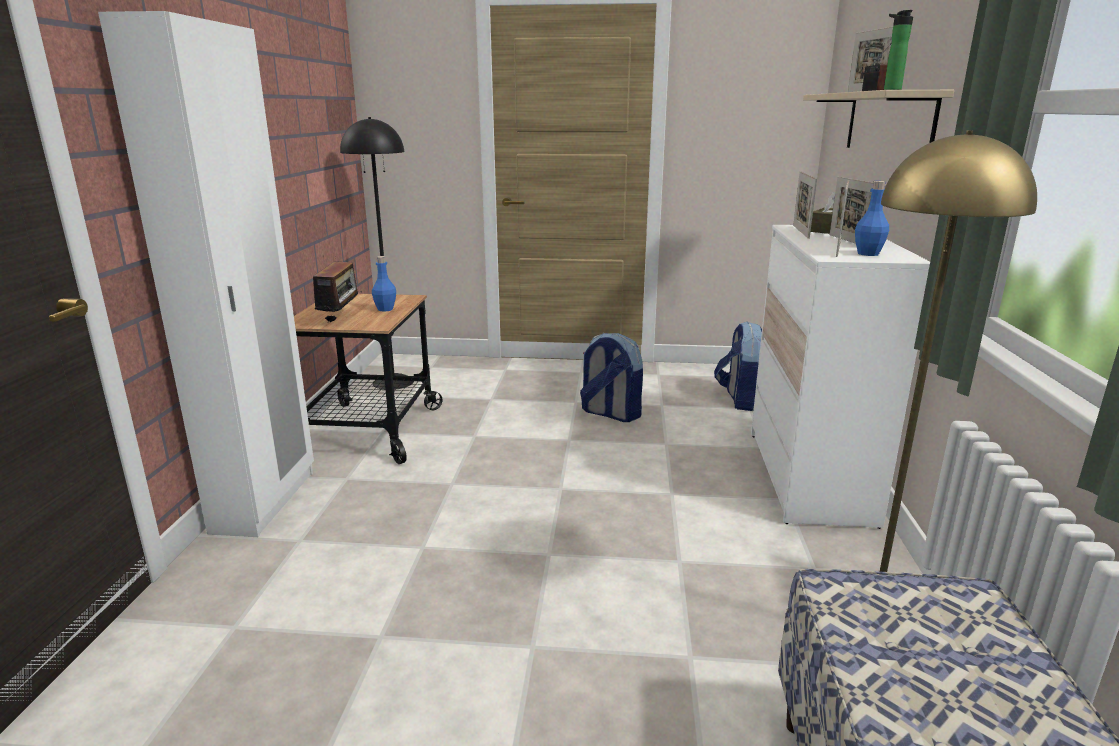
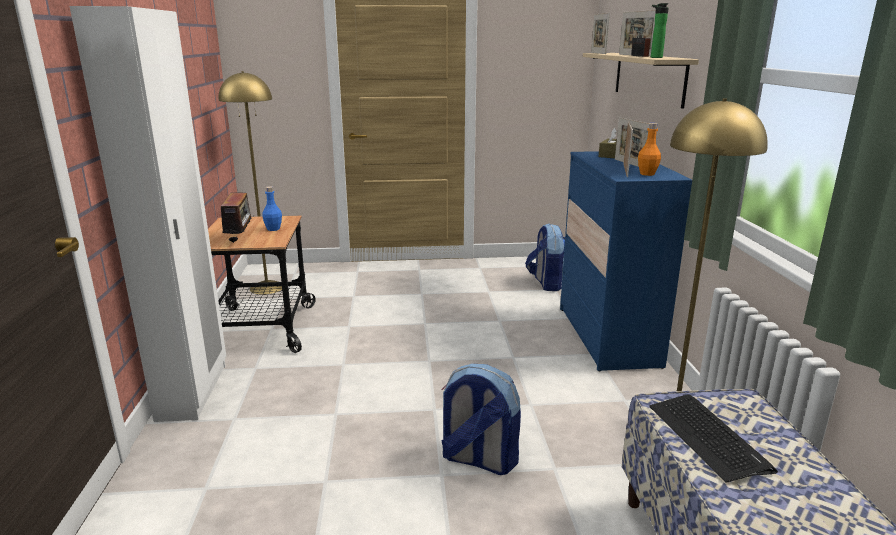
camera: 10 degrees left, 0 degrees up
(393, 382) = (267, 287): black floor lamp -> yellow floor lamp
(610, 413) = (451, 301): backpack -> backpack (478, 459)
(801, 232) = (593, 157): picture frame -> picture frame (598, 53)
(808, 477) = (607, 336): white dresser -> blue dresser
(868, 254) = (647, 174): blue bottle -> orange bottle
(898, 651) = (707, 437): none -> keyboard

